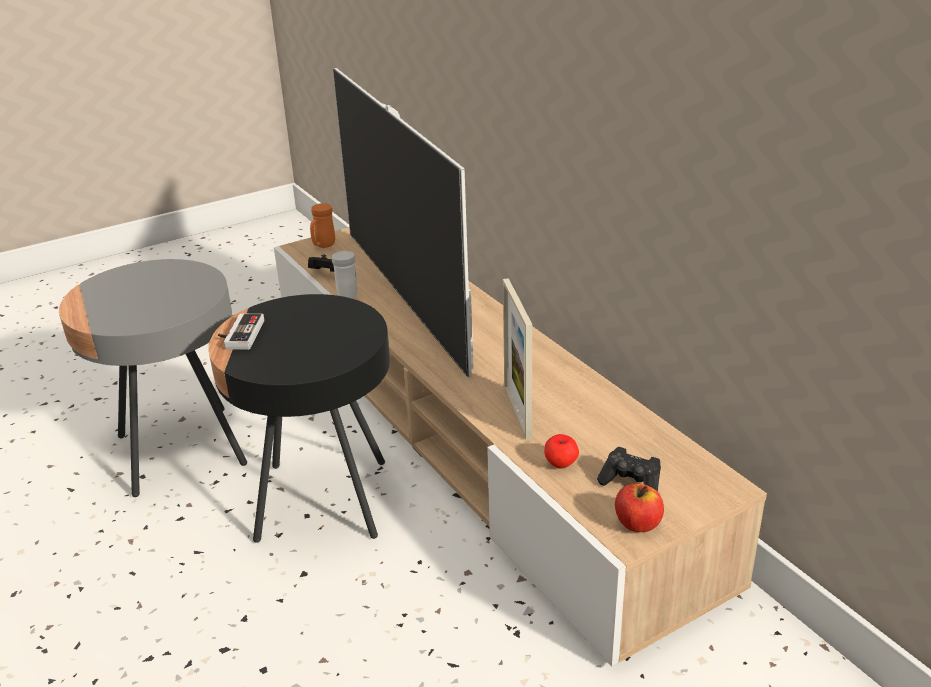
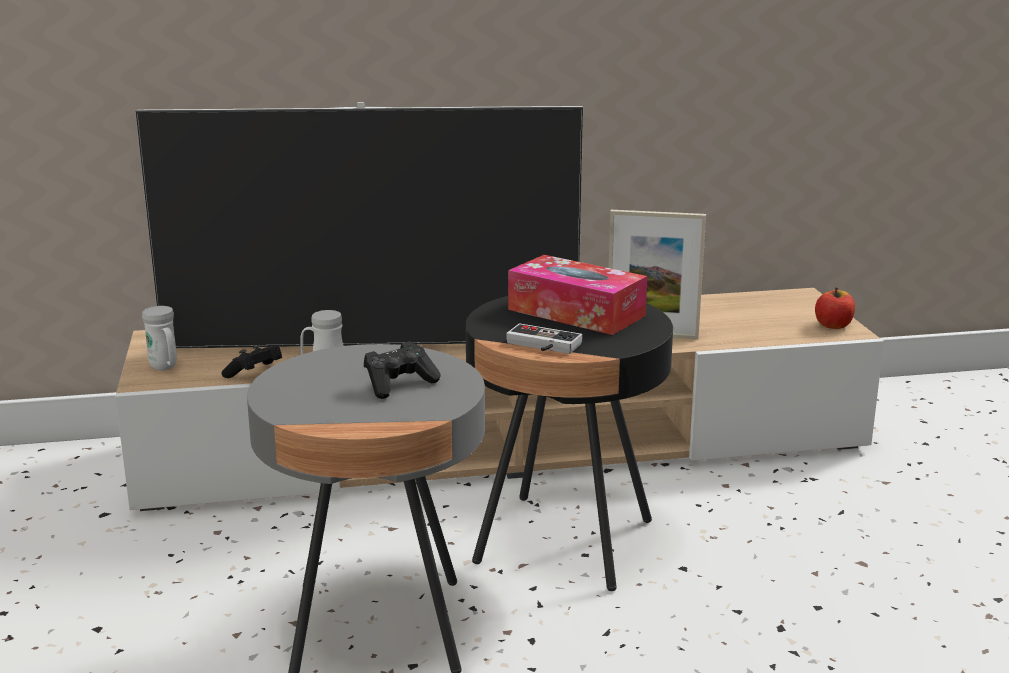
camera: 70 degrees left, 10 degrees down
(323, 246) = (165, 368): orange mug -> white mug
(323, 333) = (576, 313): none -> tissue box
(561, 464) = (742, 334): apple -> none
(631, 483) = (782, 318): black game controller -> black game controller (399, 384)

